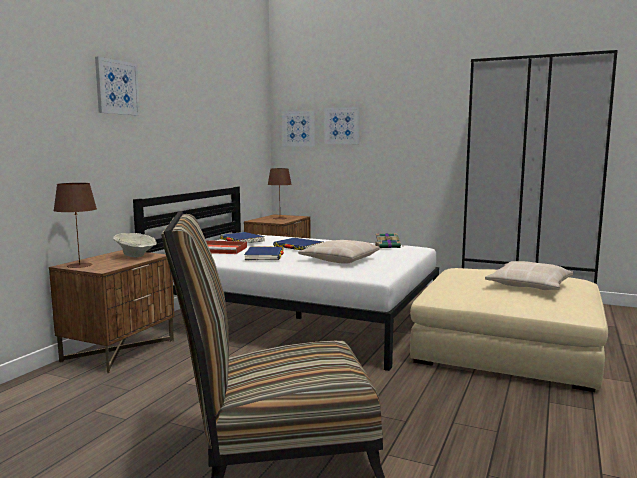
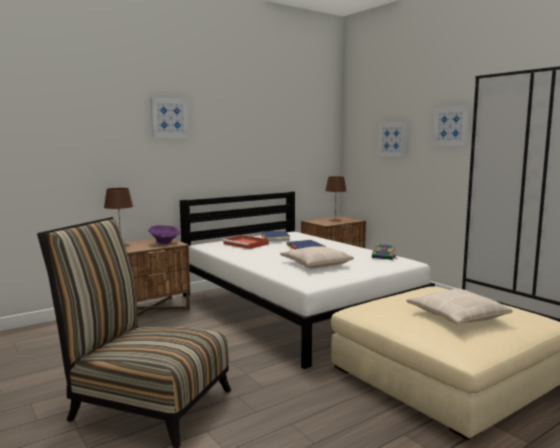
camera: 30 degrees right, 0 degrees up
(136, 256) = (164, 243): beige bowl -> purple bowl
(264, 256) = (264, 253): blue book -> none
(298, 128) = (360, 141): picture -> picture (451, 126)

